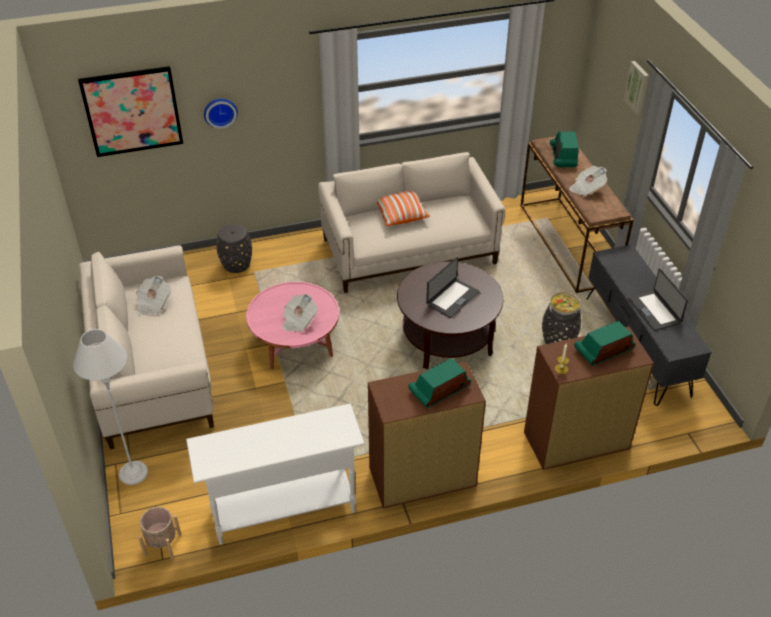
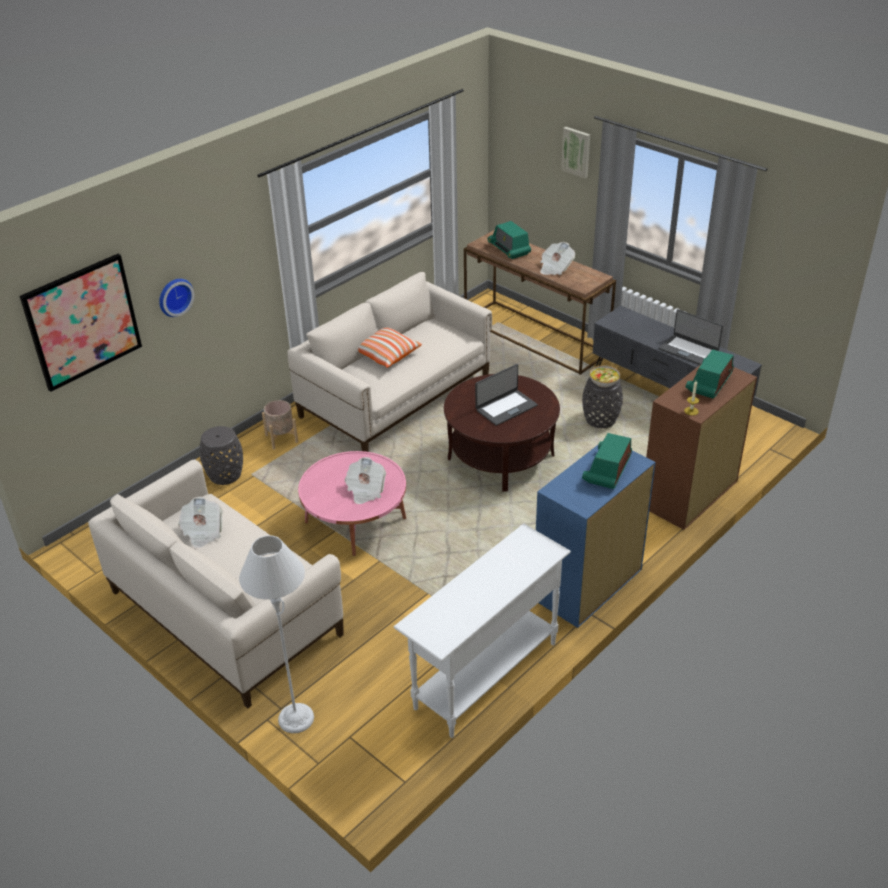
camera: 30 degrees left, 5 degrees down
(162, 544) = (392, 769): beige planter -> beige planter (281, 438)
(421, 477) = (587, 584): brown cabinet -> blue cabinet
(452, 298) = (505, 407): laptop -> laptop turned 45 degrees clockwise

